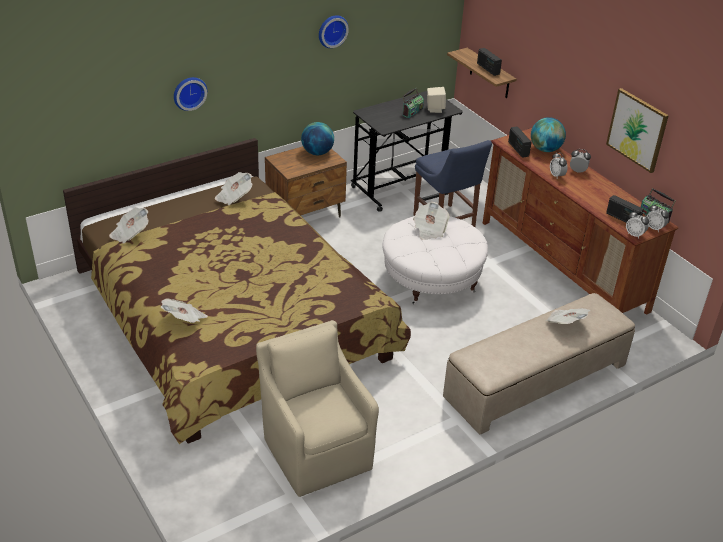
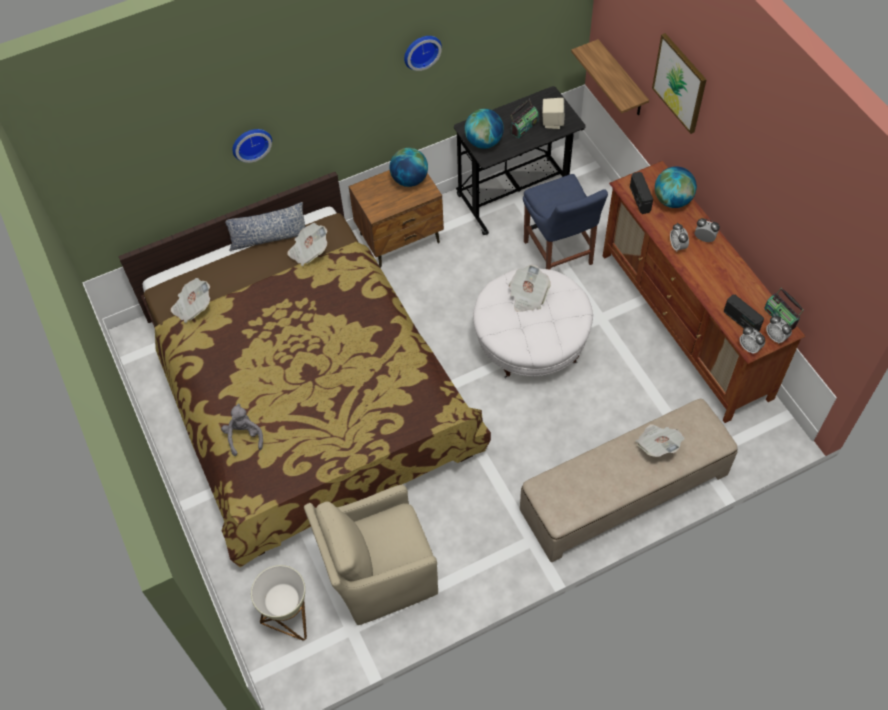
camera: 10 degrees right, 20 degrees up
(185, 319) = (244, 436): newspaper -> grey plush toy
(197, 191) = (269, 238): none -> pillow
(230, 488) = (289, 617): none -> planter
(316, 450) = (379, 574): beige armchair -> beige armchair turned 90 degrees counterclockwise
(380, 120) = (484, 142): none -> globe
(488, 69) = (616, 82): radio -> none
(637, 130) = (770, 218): picture -> picture (680, 83)

